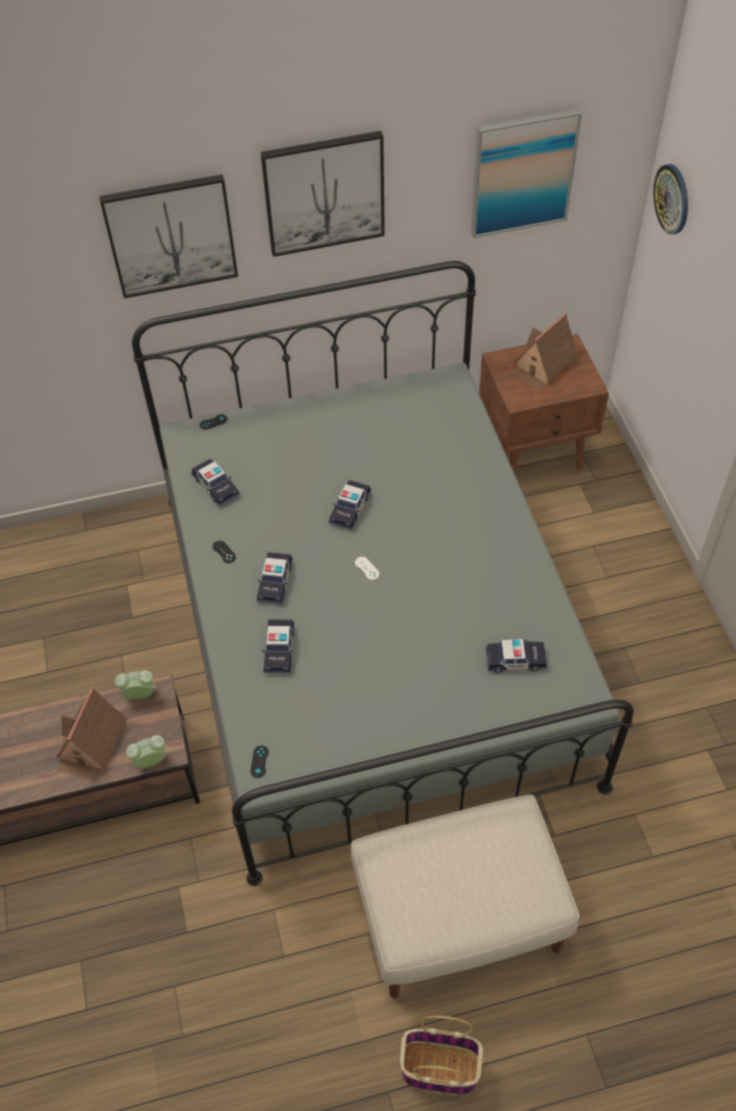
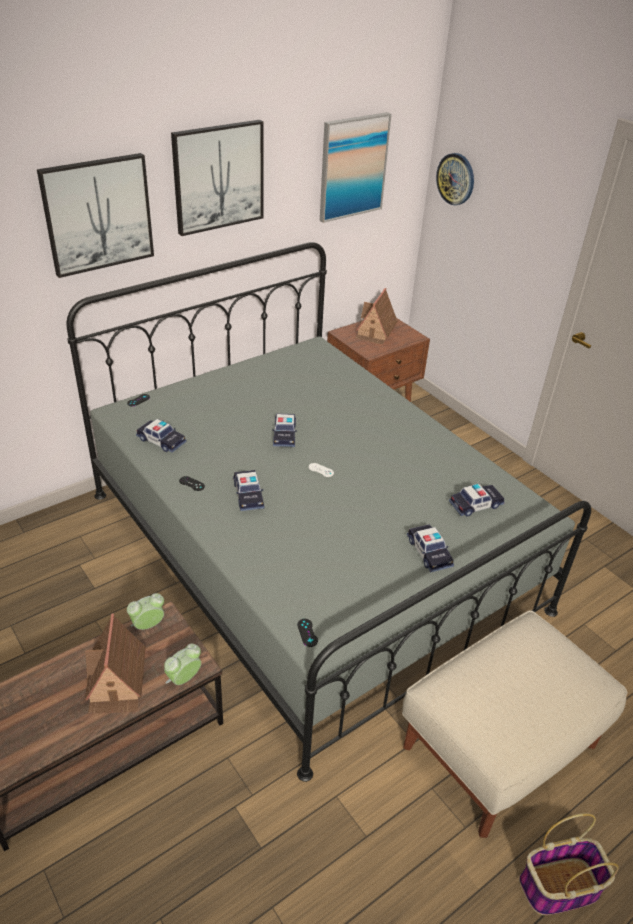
camera: 25 degrees left, 15 degrees down
(279, 649) = (278, 542): toy car -> toy car (429, 552)

